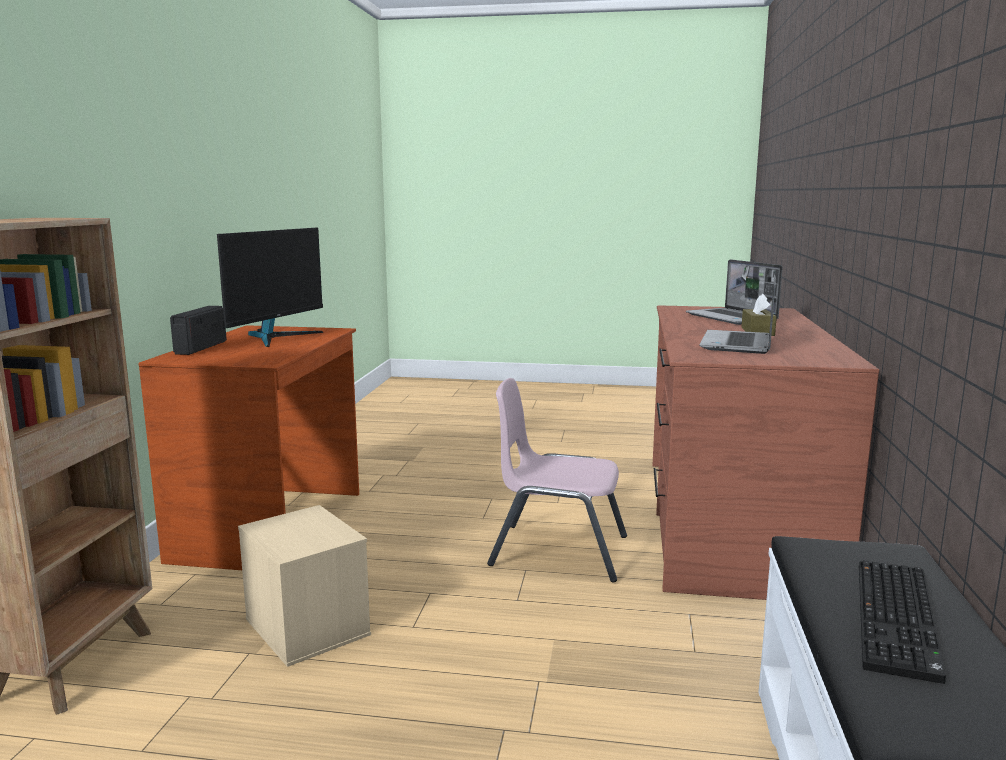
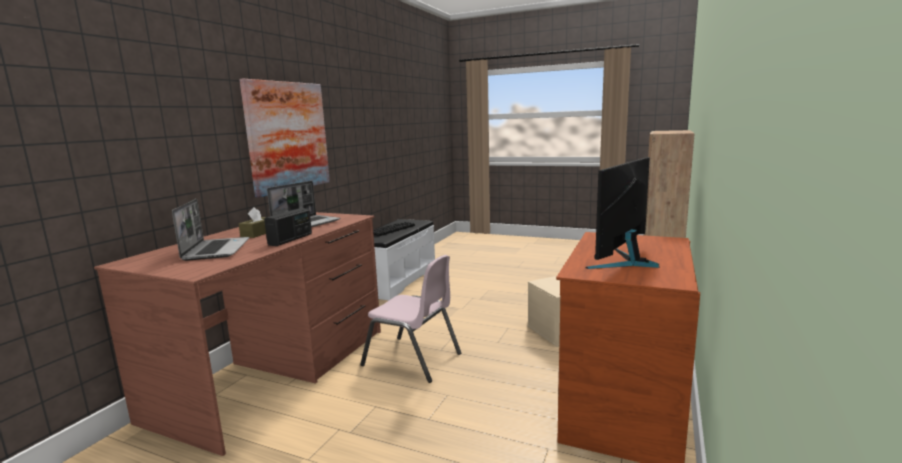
camera: 165 degrees left, 0 degrees up
(200, 347) = (672, 250): radio -> radio (291, 239)
(907, 202) = (288, 136): none -> picture

